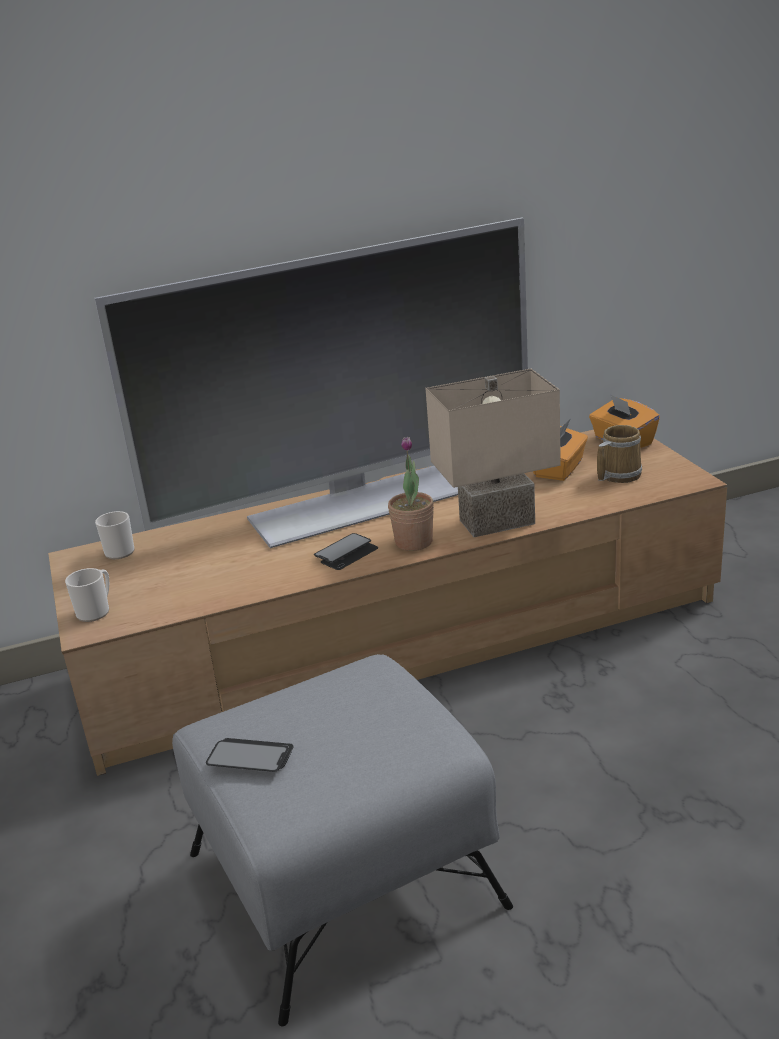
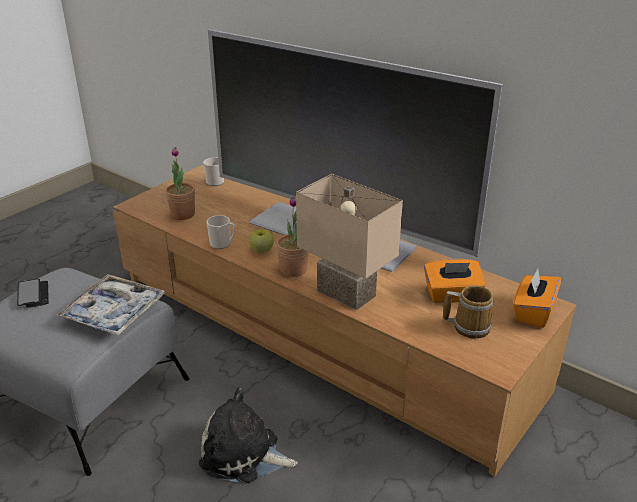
camera: 55 degrees right, 5 degrees up
(96, 611) = (152, 200): mug -> mug (222, 244)
(176, 593) = (183, 214): none -> potted plant
(346, 553) = (261, 250): phone -> apple
(379, 686) = (114, 312): none -> tray
(572, 754) = (244, 455): none -> plush toy

